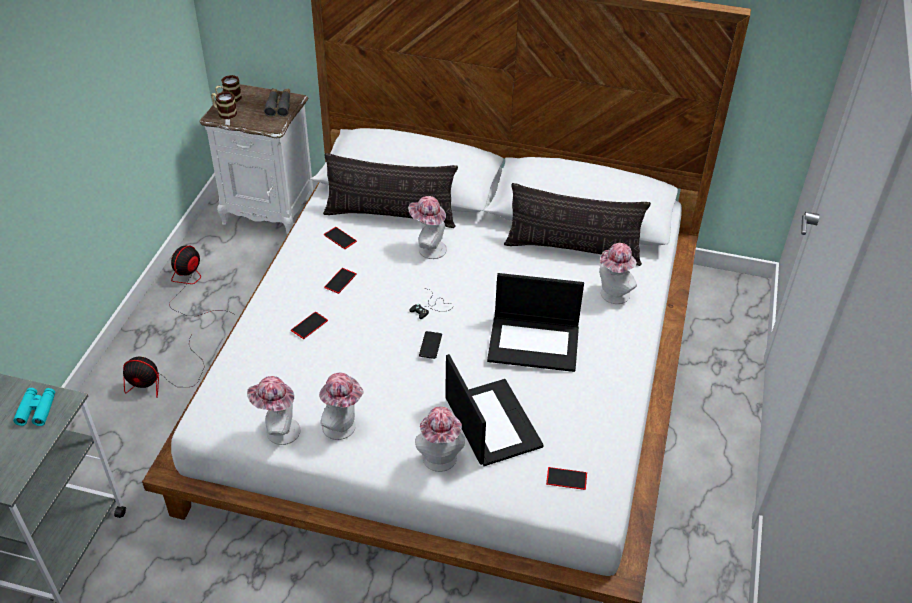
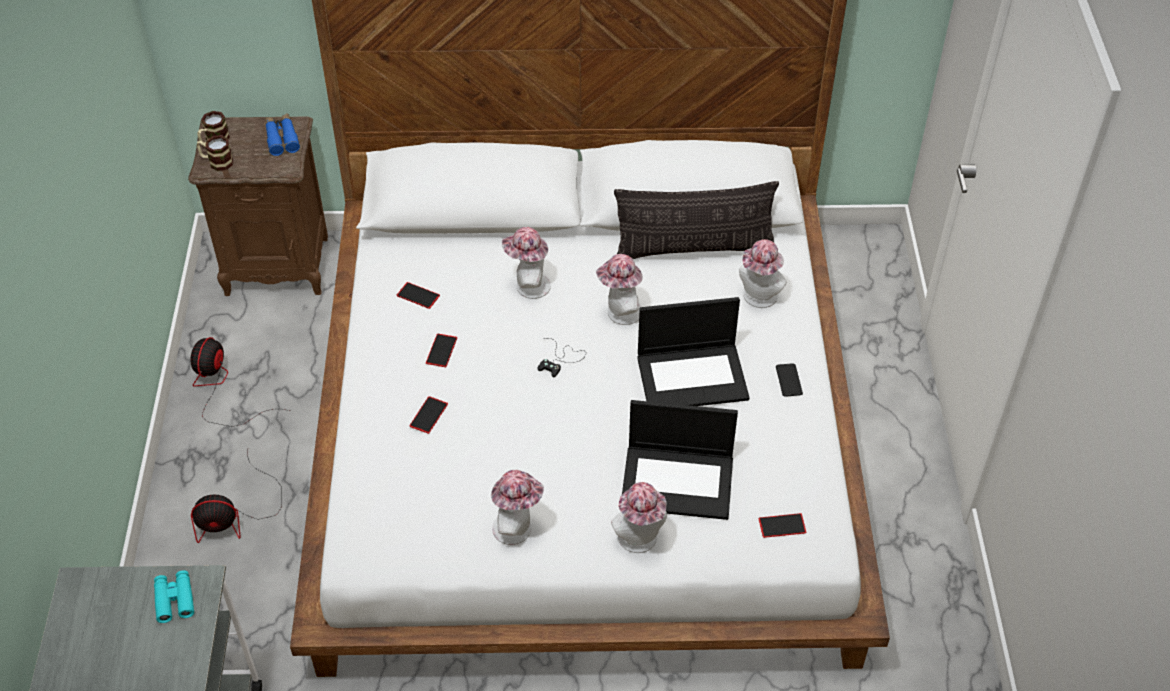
camera: 15 degrees left, 5 degrees up
(268, 212) = (278, 267): white nightstand -> brown nightstand
(278, 431) = (445, 551): hat -> hat (619, 313)
(279, 106) = (282, 138): grey binoculars -> blue binoculars
(390, 215) = (466, 252): pillow -> none
(430, 345) = (577, 406): phone -> phone (788, 380)
(491, 422) = (678, 481): laptop -> laptop turned 135 degrees clockwise

